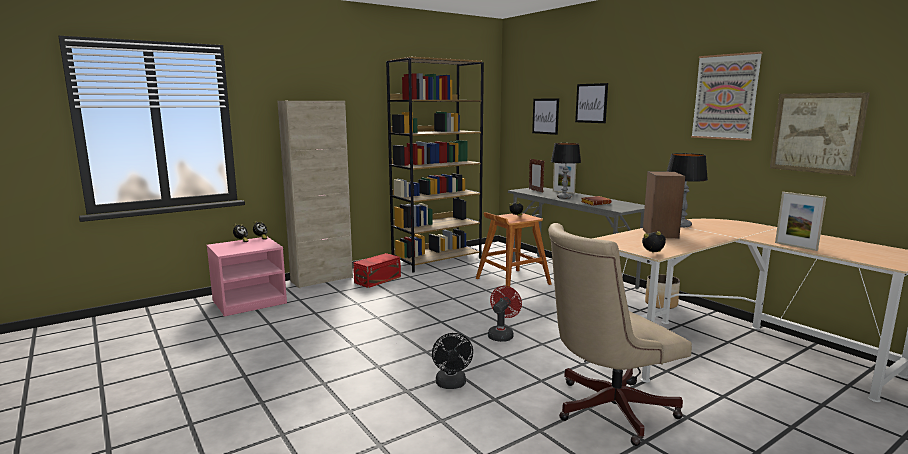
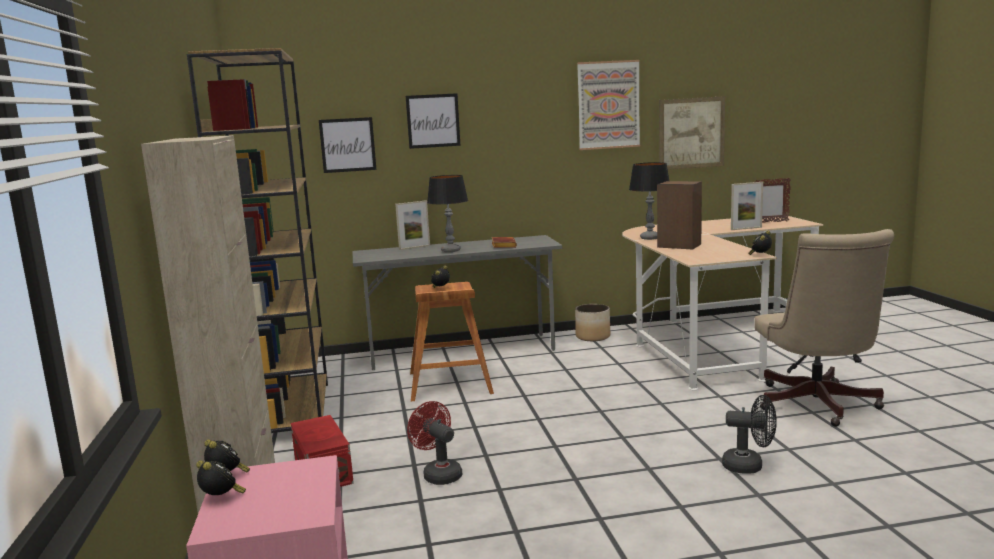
camera: 65 degrees left, 0 degrees up
(502, 335) = (623, 418): red fan -> red fan (438, 474)
(535, 191) = (383, 254): picture frame -> picture frame (771, 222)

